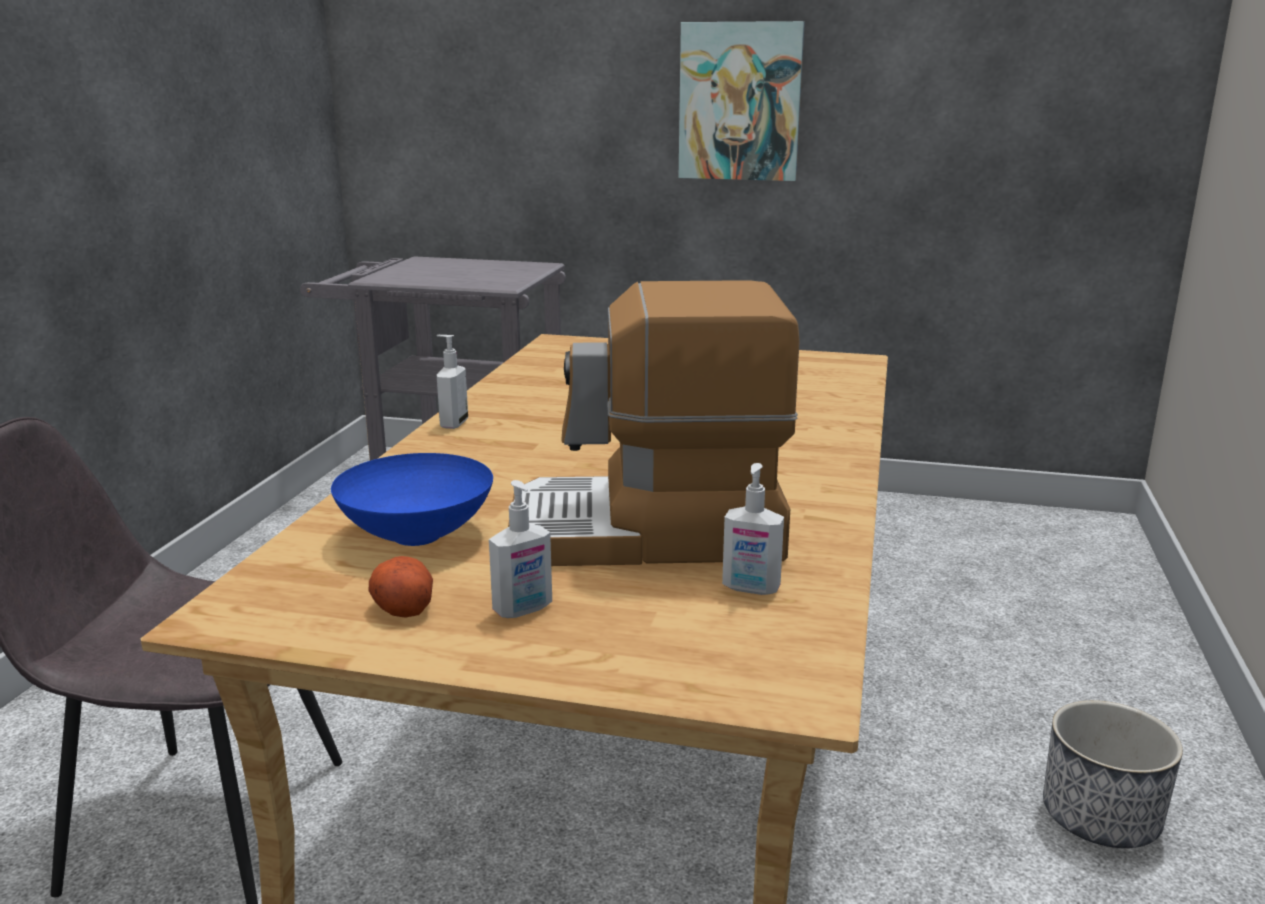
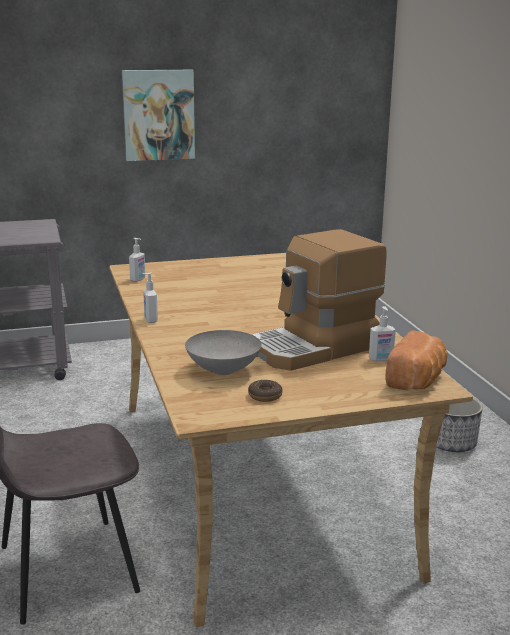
camera: 30 degrees left, 0 degrees up
(403, 606) = (265, 396): potato -> donut
(417, 536) = (224, 370): blue bowl -> grey bowl
(523, 610) = (313, 386): soap dispenser -> soap dispenser (138, 279)
(766, 659) = (418, 380): none -> bread

